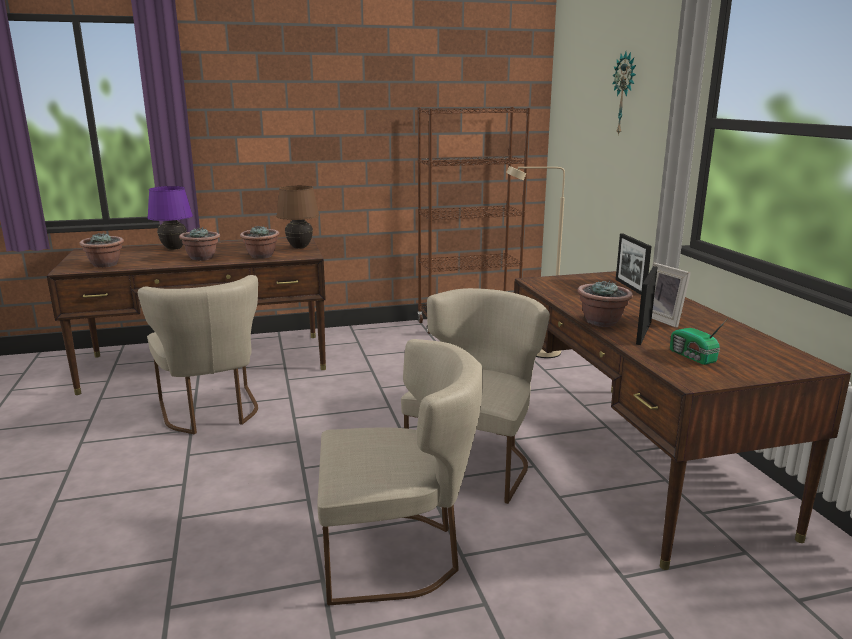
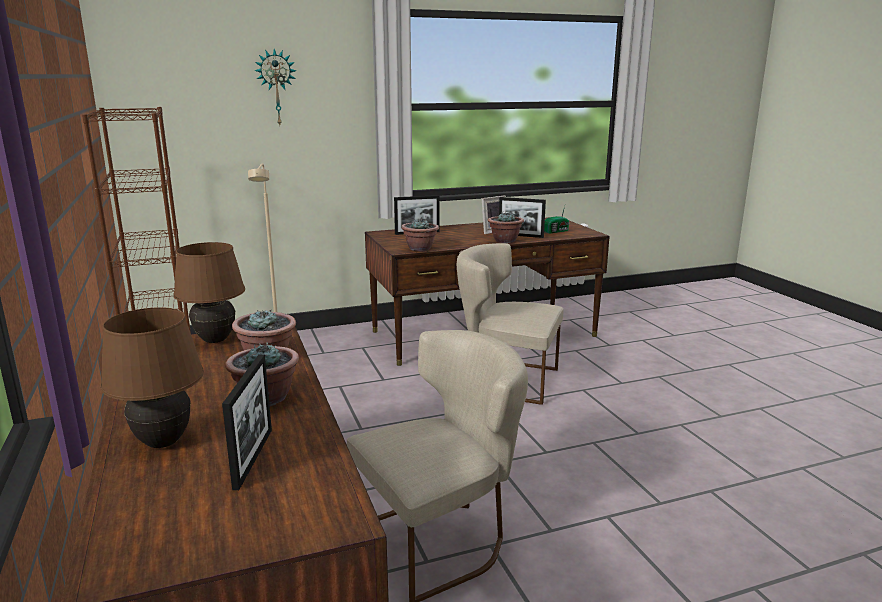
camera: 95 degrees left, 0 degrees up
(105, 265) = (298, 485): potted plant -> potted plant (420, 249)
(140, 259) = (253, 458): none -> picture frame
(174, 249) = (163, 443): purple table lamp -> brown table lamp
(398, 554) = (635, 401): beige chair -> none

